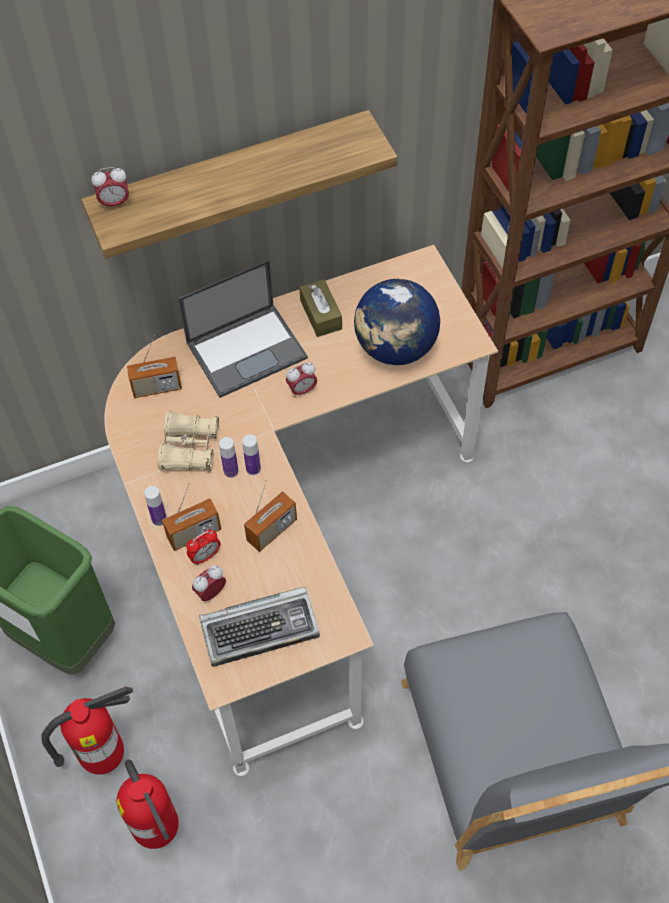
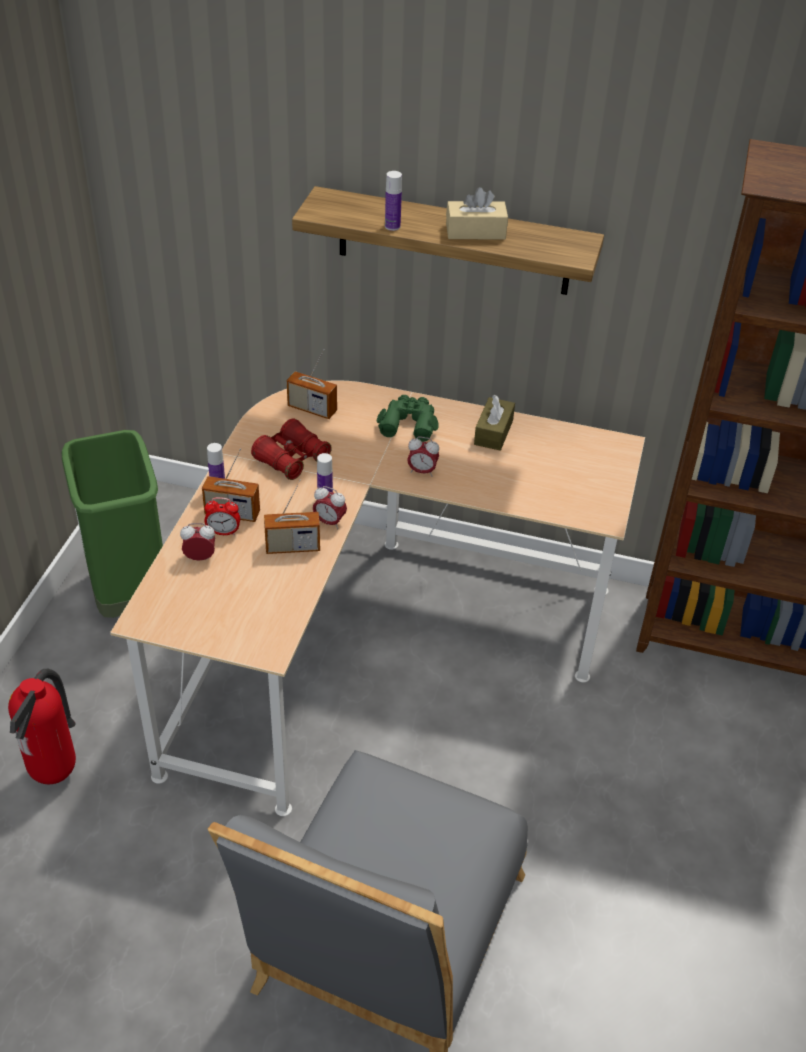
camera: 35 degrees right, 15 degrees down
(104, 756) = (72, 695): fire extinguisher -> none
(114, 203) = (334, 198): alarm clock -> alarm clock (329, 522)
(189, 448) = (292, 459): beige binoculars -> red binoculars
(231, 471) = (306, 491): bottle -> bottle (392, 226)
(247, 349) = (408, 423): laptop -> green binoculars
(261, 629) = (209, 605): keyboard -> none
(269, 169) = (475, 231): none -> beige tissue box
(395, 348) = (532, 487): globe -> none

